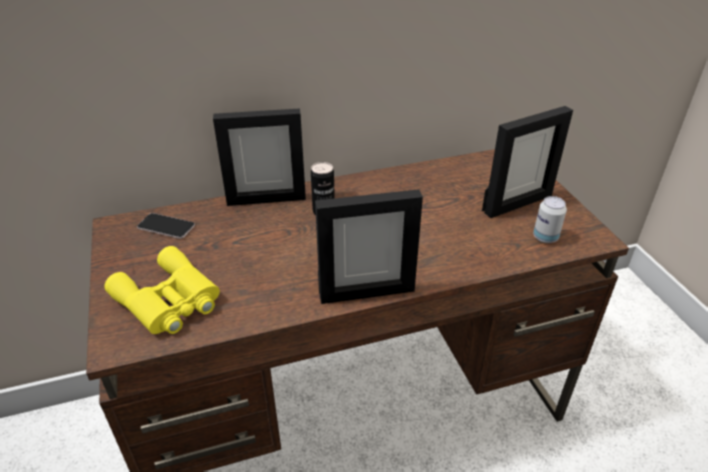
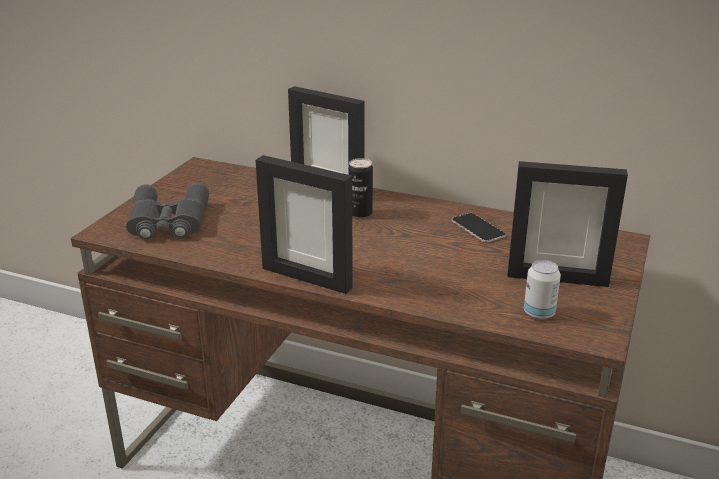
camera: 40 degrees right, 10 degrees down
(166, 226) = (230, 179): phone -> phone (478, 228)
(169, 301) = (168, 222): yellow binoculars -> grey binoculars

